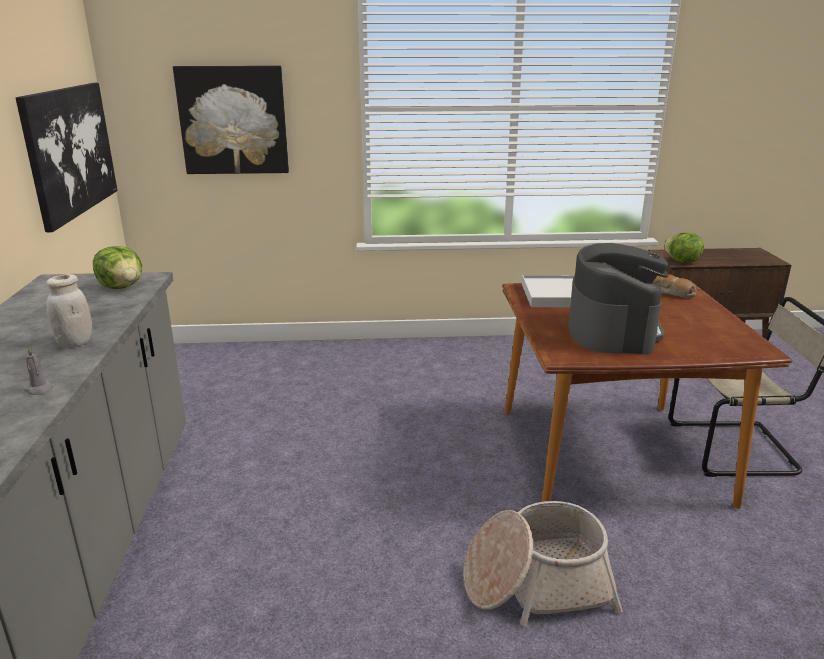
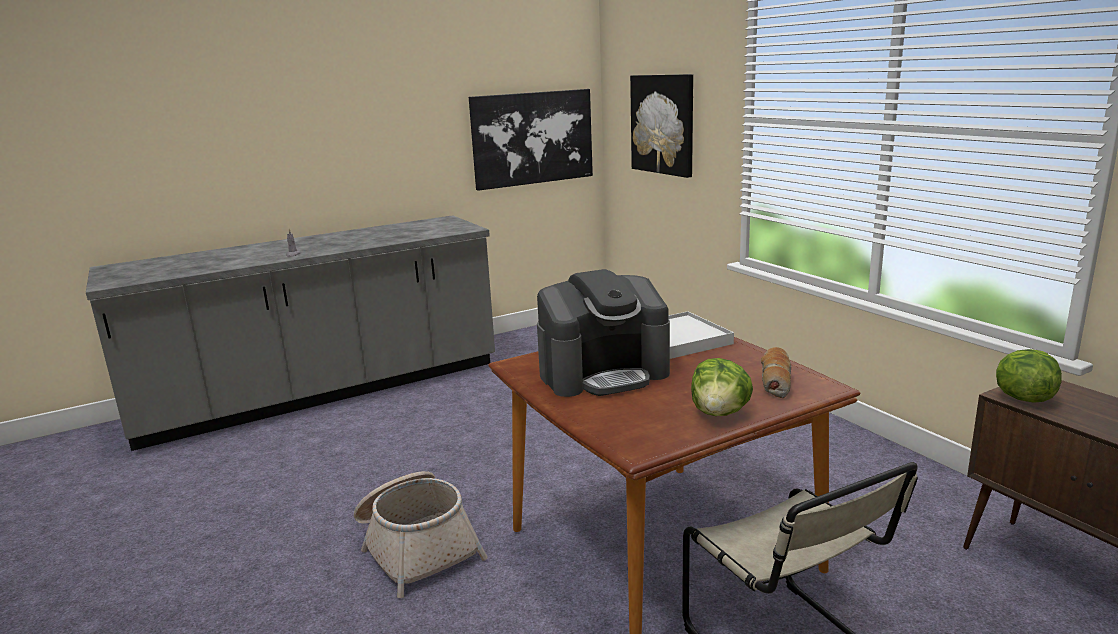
camera: 65 degrees right, 5 degrees down
(75, 343) = (354, 244): white jar -> none
(122, 287) = (447, 229): lettuce -> lettuce (720, 413)

